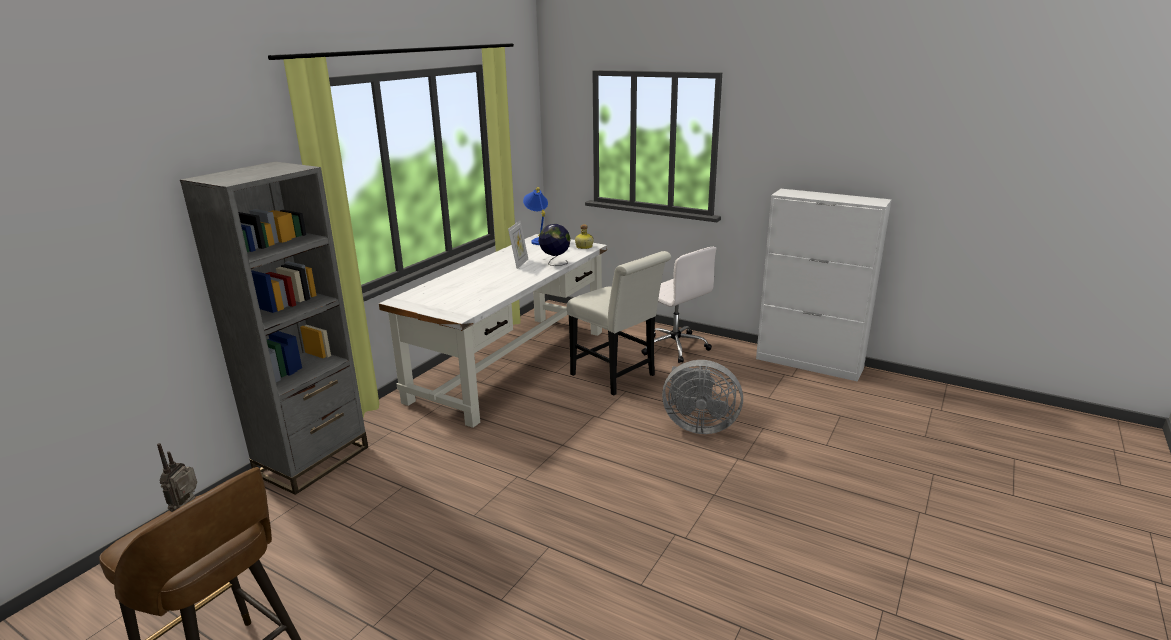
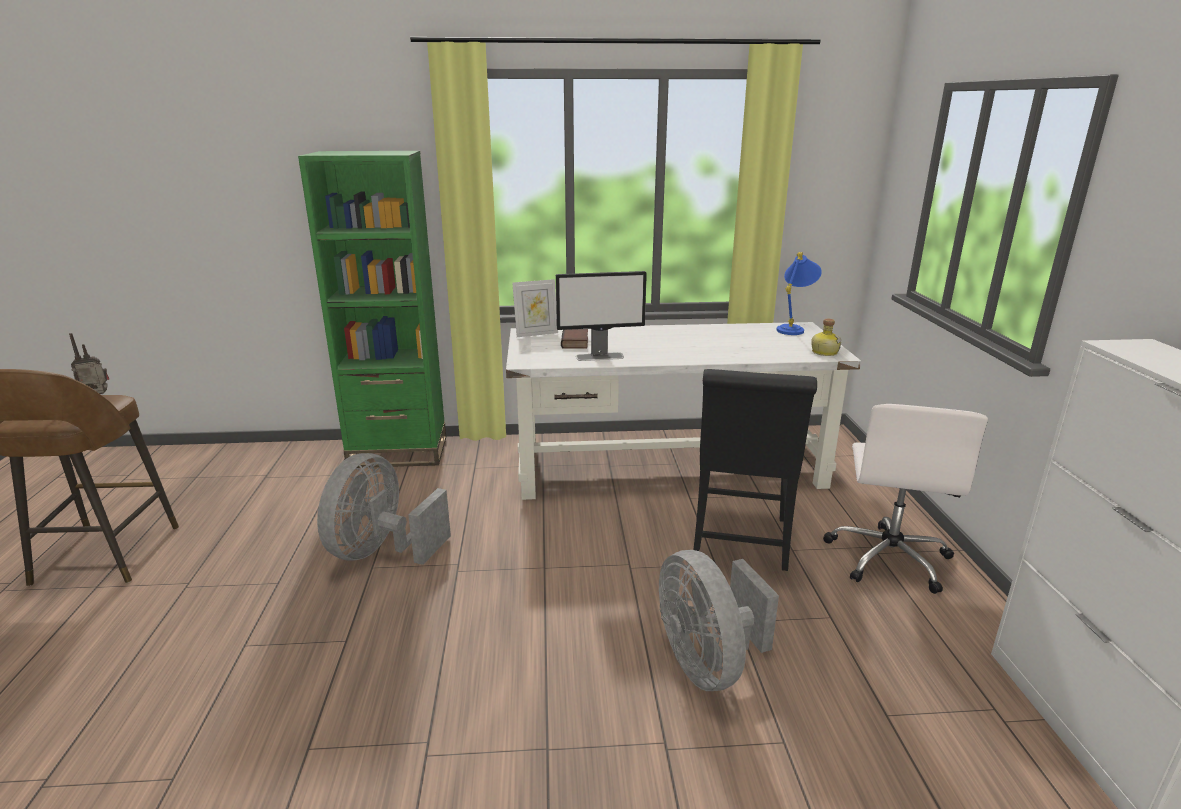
camera: 55 degrees right, 0 degrees up
(313, 461) = (398, 452): grey bookcase -> green bookcase
(452, 293) = (576, 343): none -> book
(458, 506) = (381, 551): none -> grey fan
(491, 293) = (600, 357): none -> monitor
(519, 263) = (705, 342): picture frame -> picture frame (536, 334)
(555, 263) = (740, 355): globe -> none
(617, 377) = (740, 544): white chair -> black chair

